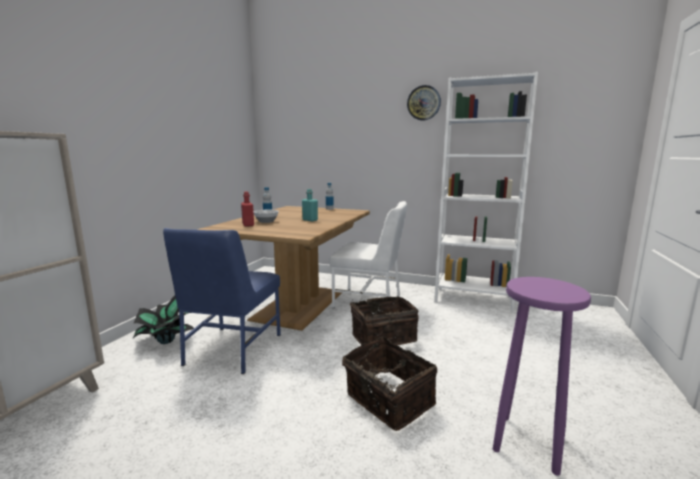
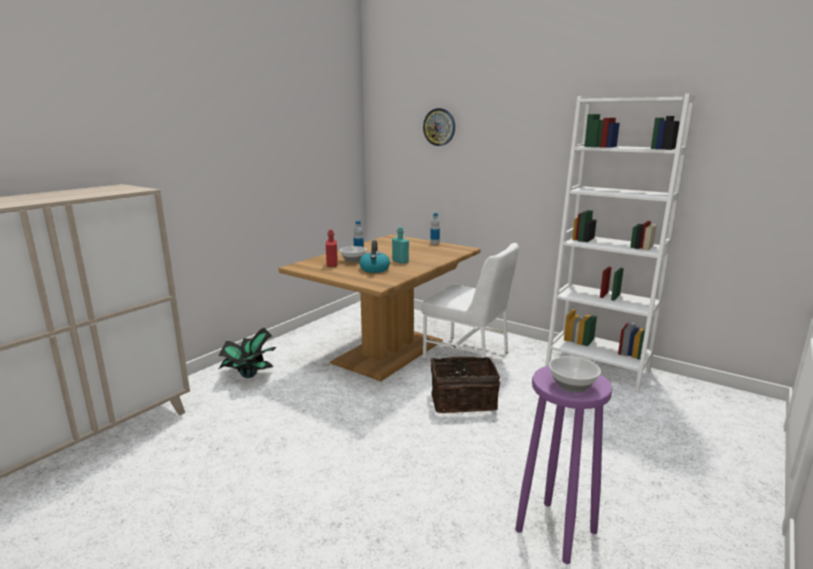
camera: 15 degrees right, 5 degrees up
(231, 349) = (305, 392): blue chair -> none
(291, 226) = (374, 269): none -> kettle
(387, 401) = (435, 466): basket -> none
(423, 103) = (554, 120): wall clock -> wall clock (439, 127)
(552, 292) = (571, 386): none -> bowl

